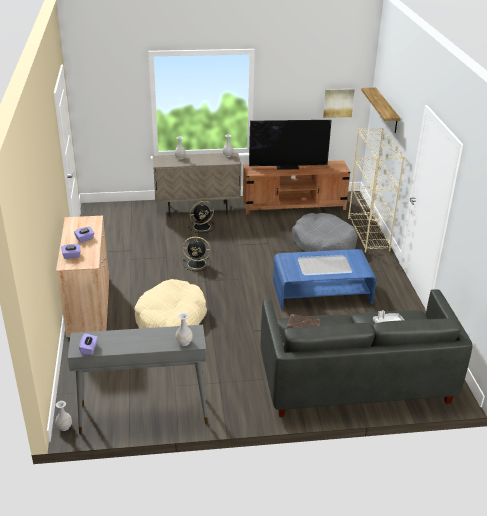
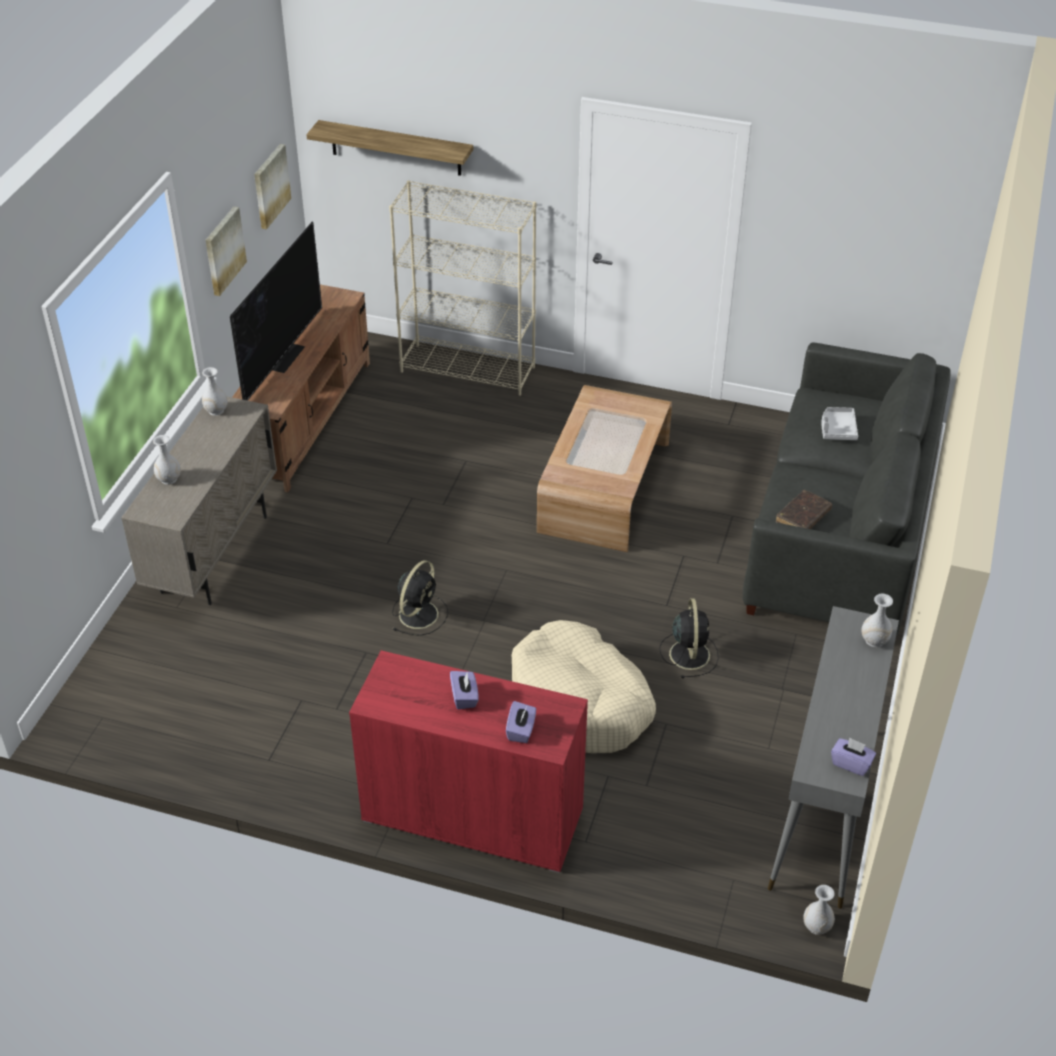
camera: 65 degrees left, 10 degrees up
(89, 307) = (472, 815): beige cabinet -> red cabinet
(202, 226) = (288, 566): black fan -> black fan (689, 653)
(286, 107) = (223, 250): none -> picture
(321, 292) = (604, 487): blue coffee table -> brown coffee table
(323, 244) = (464, 432): grey dog bed -> none

